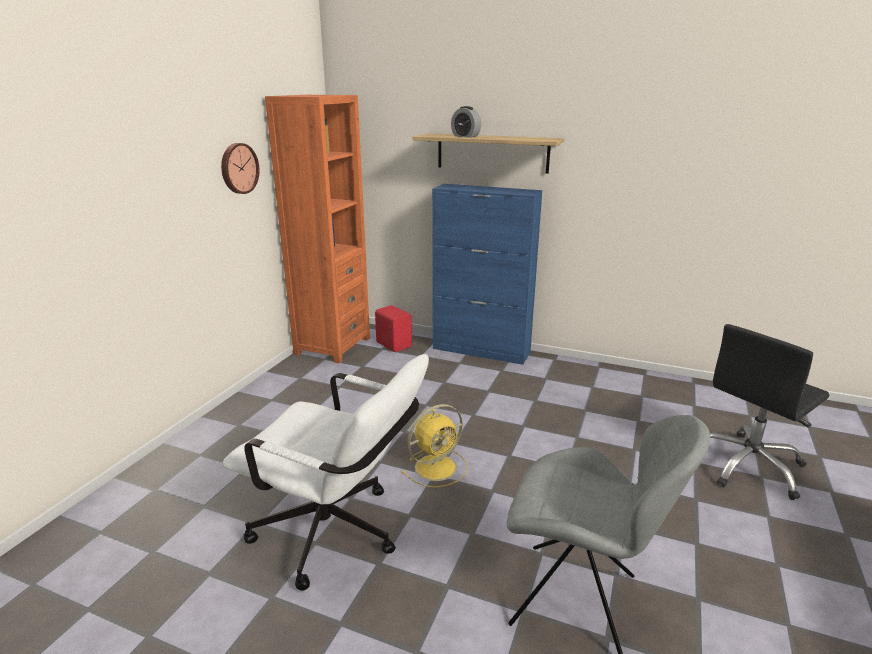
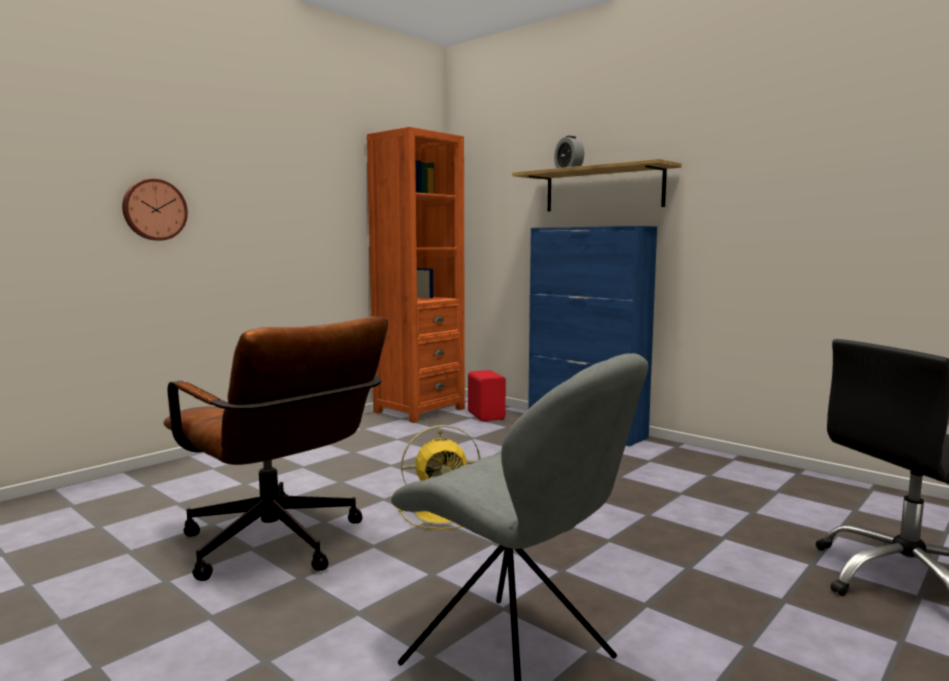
camera: 20 degrees right, 15 degrees down
(238, 168) = (326, 196): wall clock -> wall clock (154, 210)
(337, 535) = (280, 547): white office chair -> brown office chair

